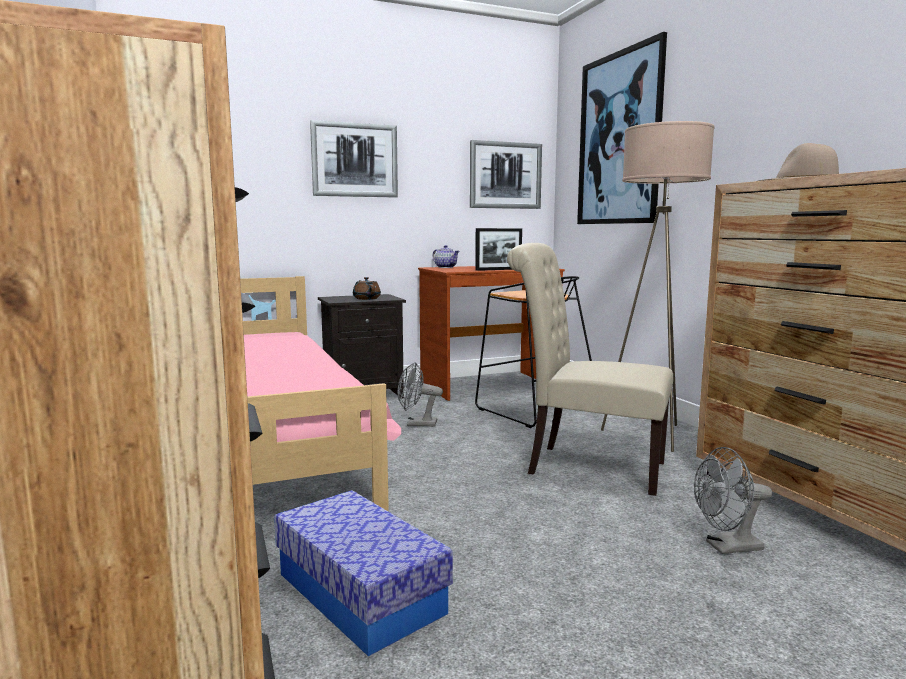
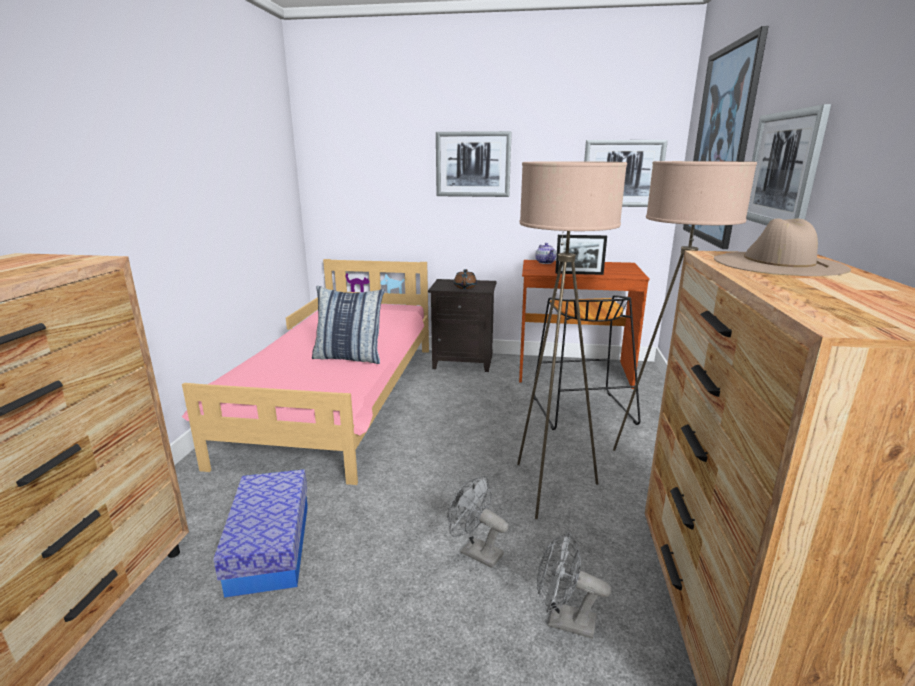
camera: 30 degrees right, 10 degrees up
(301, 371) = (349, 357): none -> pillow
(416, 424) = (468, 402): grey fan -> grey fan (475, 552)
(587, 467) = (549, 488): beige chair -> beige floor lamp
(720, 138) = (782, 170): none -> picture

